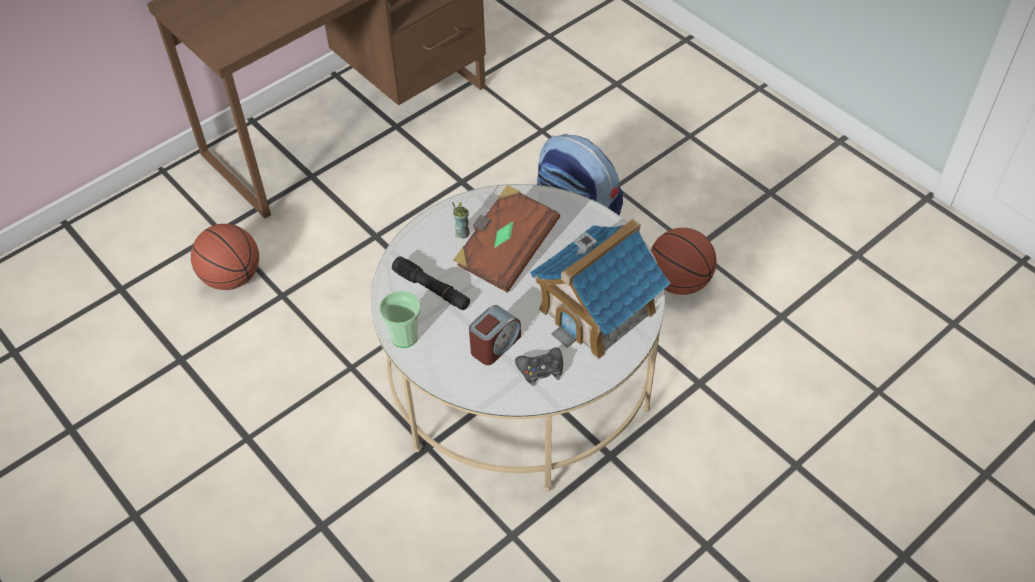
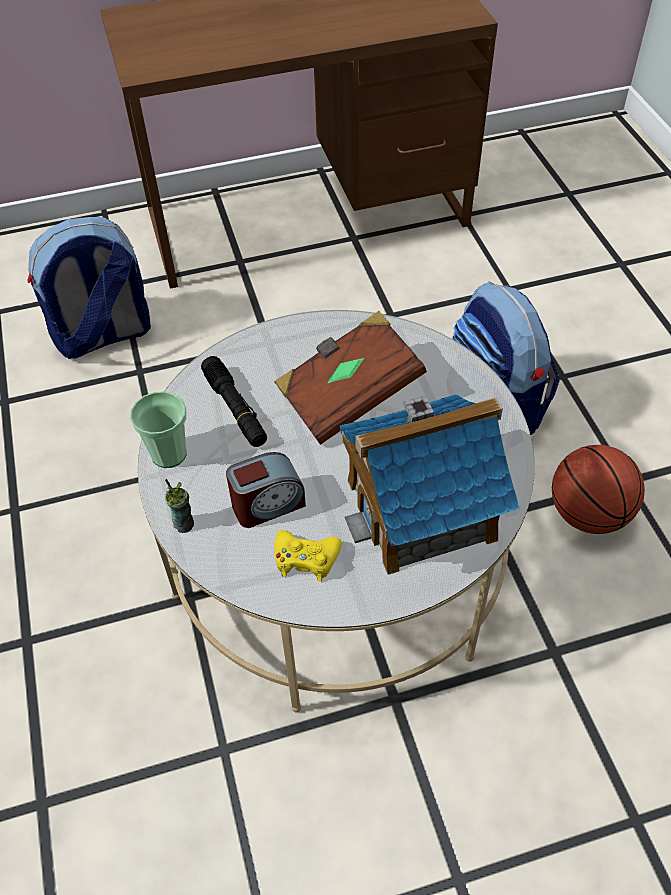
camera: 25 degrees right, 0 degrees up
(232, 277) = (103, 336): basketball -> backpack
(462, 233) = (310, 356): cup -> cup (184, 523)
(541, 369) = (306, 559): black game controller -> yellow game controller

